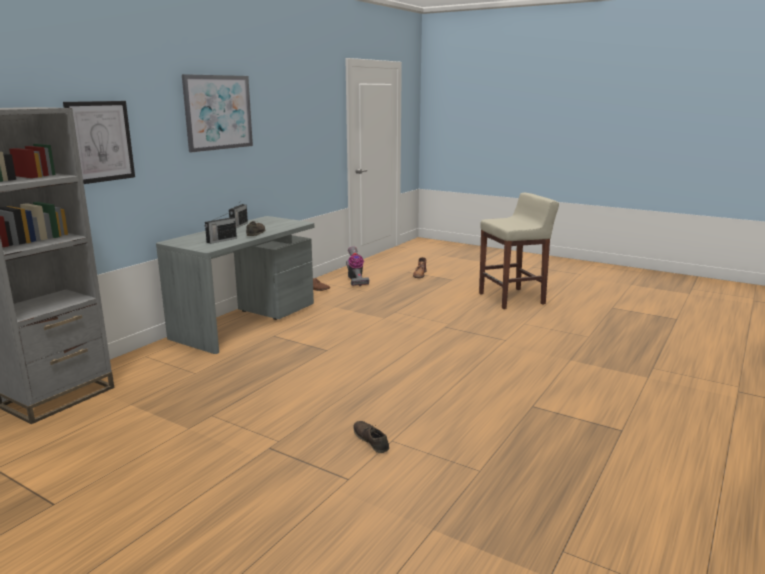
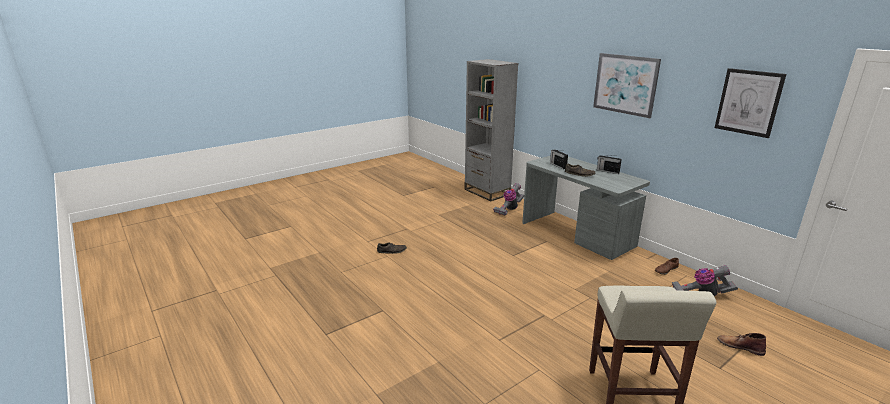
camera: 110 degrees right, 5 degrees up
(100, 141) = (544, 86): picture -> picture (748, 102)
(157, 368) = (509, 209): none -> vacuum cleaner

